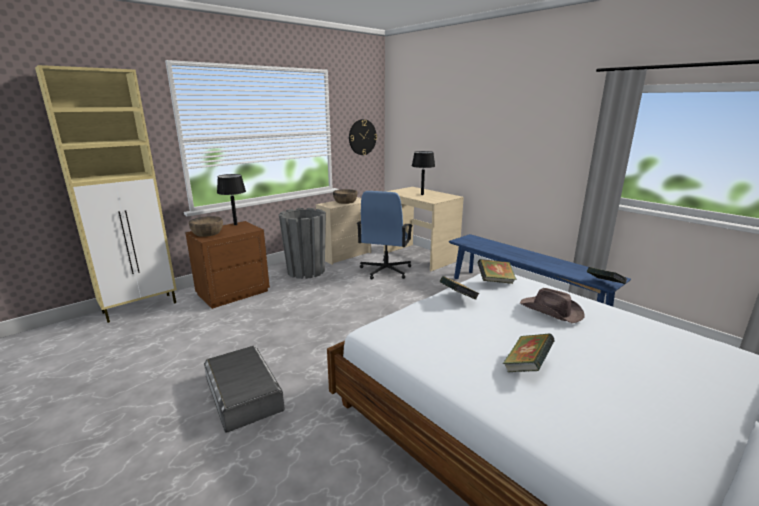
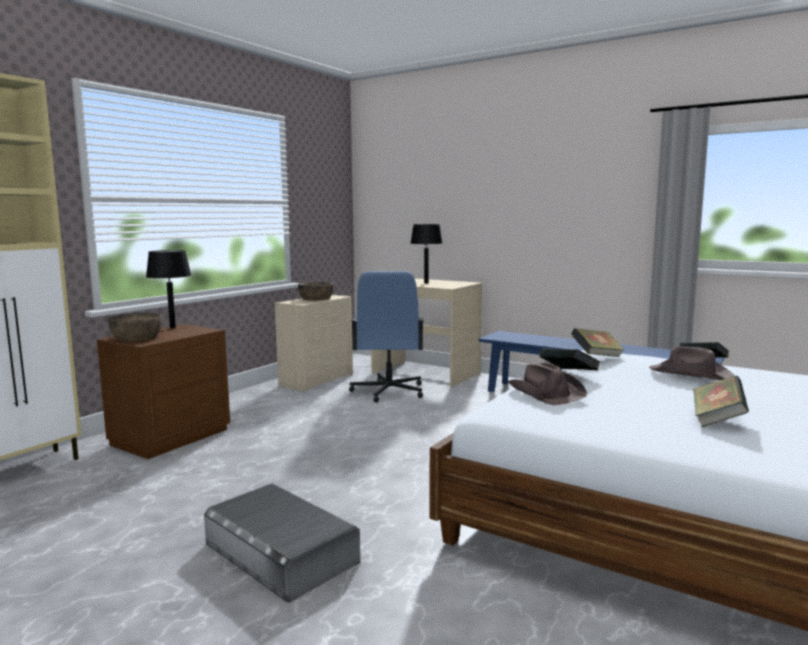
camera: 15 degrees left, 10 degrees down
(306, 271) = (270, 402): grey planter -> none
(362, 137) = (327, 212): wall clock -> none
(423, 316) = (546, 392): none -> brown hat

